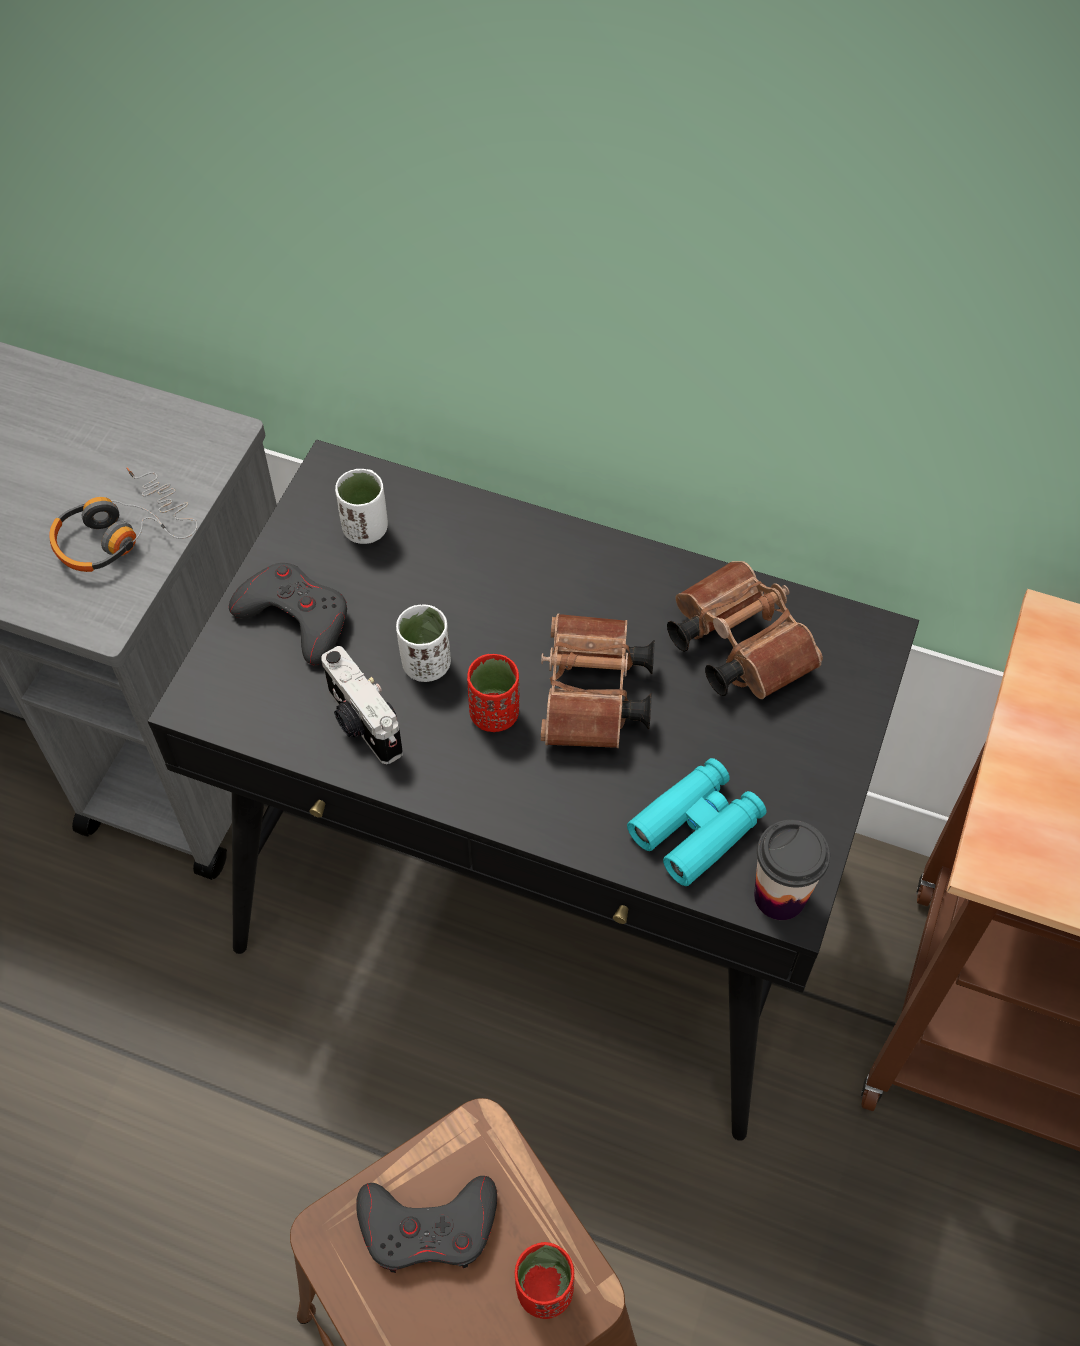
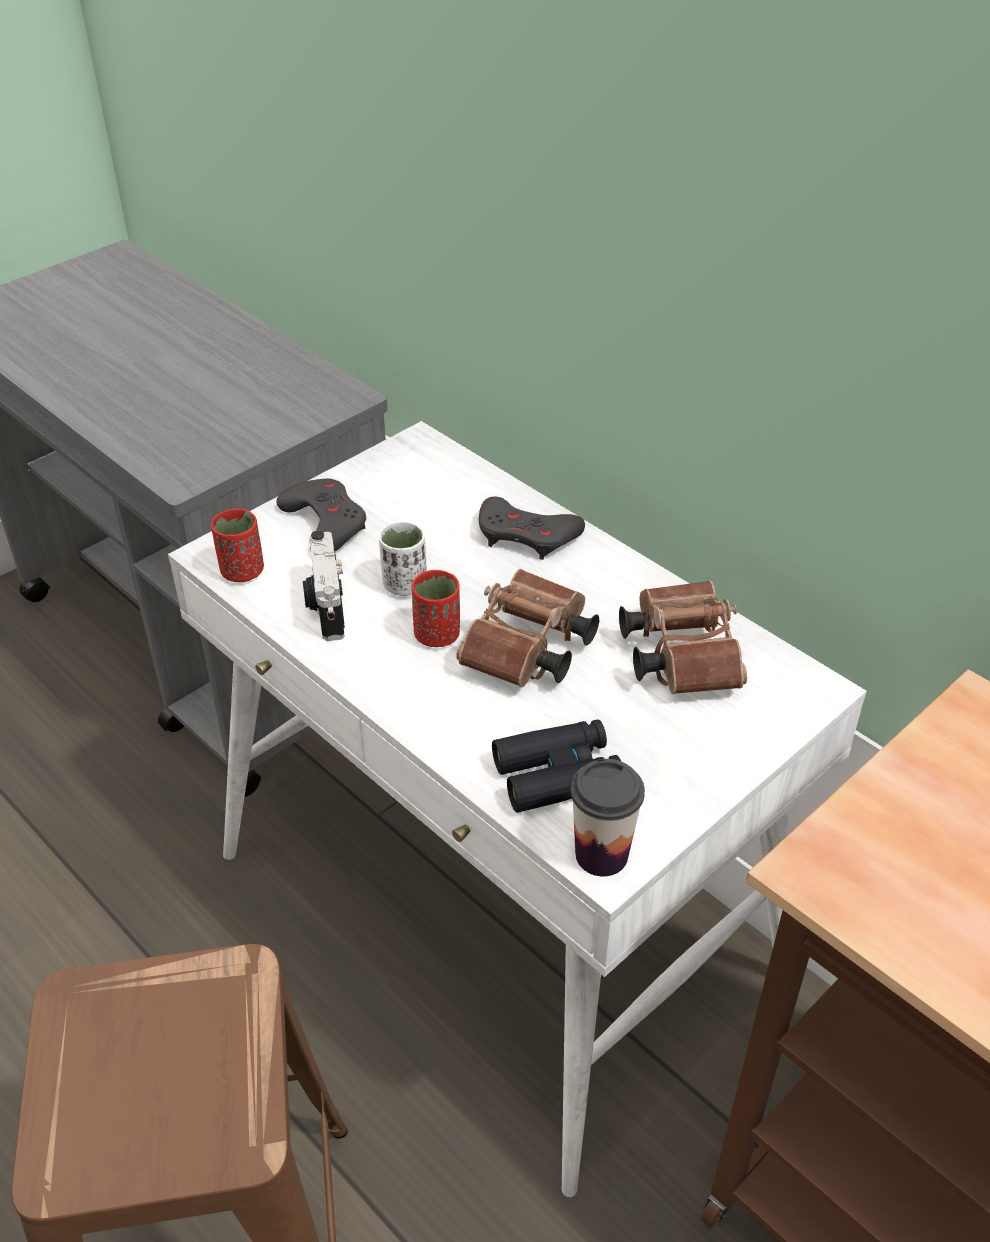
camera: 25 degrees right, 15 degrees down
(122, 533) = (235, 433): headphones -> none
(365, 529) = (419, 485): white cup -> none
(428, 1226) = (153, 1027): grey game controller -> grey game controller (527, 535)
(543, 896) = (498, 914): black desk -> white desk
(544, 1290) = (215, 1125): red cup -> red cup (242, 571)
(696, 827) = (558, 775): turquoise binoculars -> black binoculars

